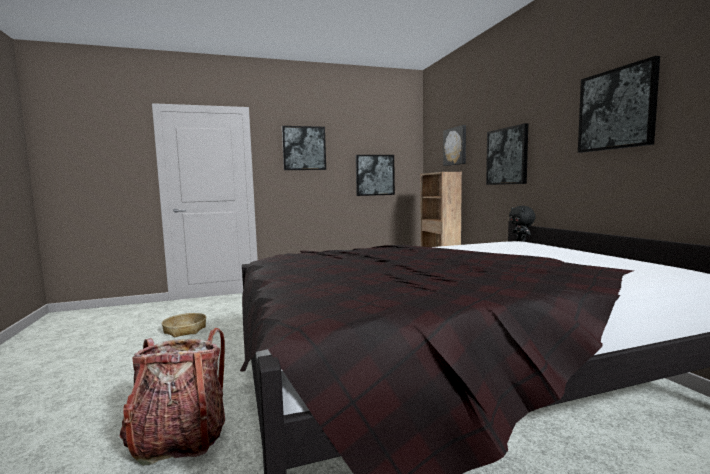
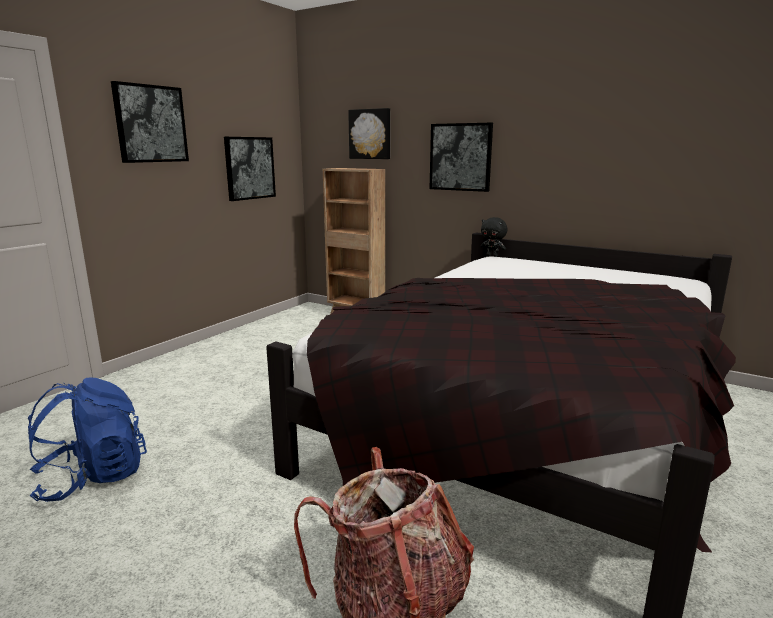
camera: 40 degrees left, 10 degrees up
(185, 330) = (92, 478): basket -> blue backpack
(616, 109) = (604, 126): picture -> none

